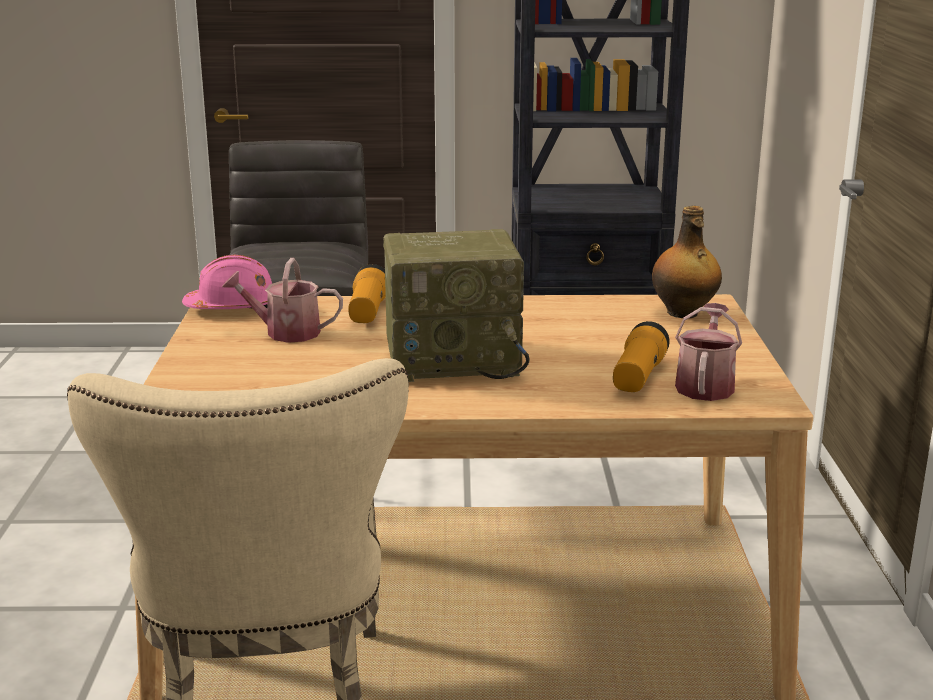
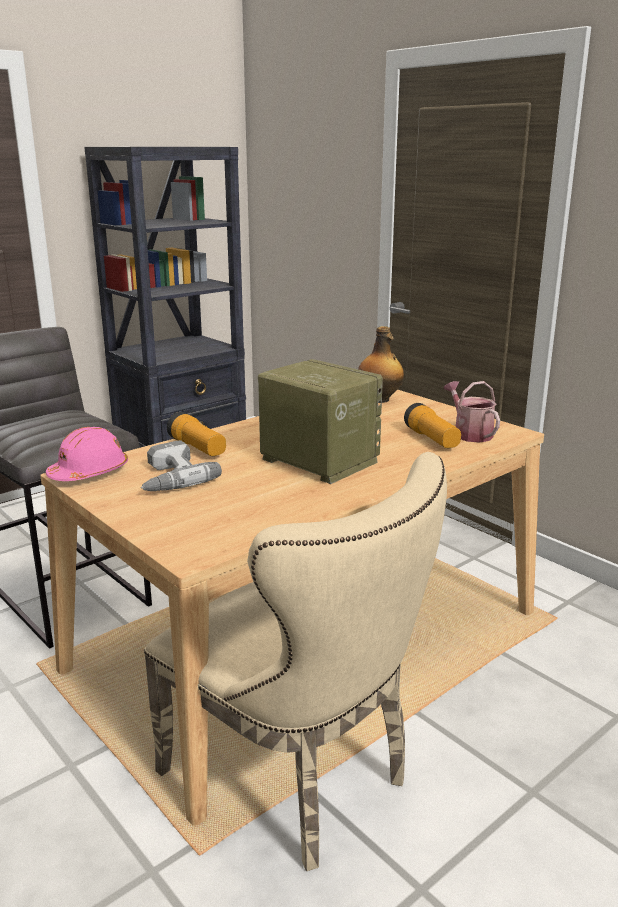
camera: 40 degrees left, 0 degrees up
(285, 332) = (169, 478): watering can -> power drill
(454, 359) = (317, 460): radio -> radio turned 90 degrees counterclockwise

